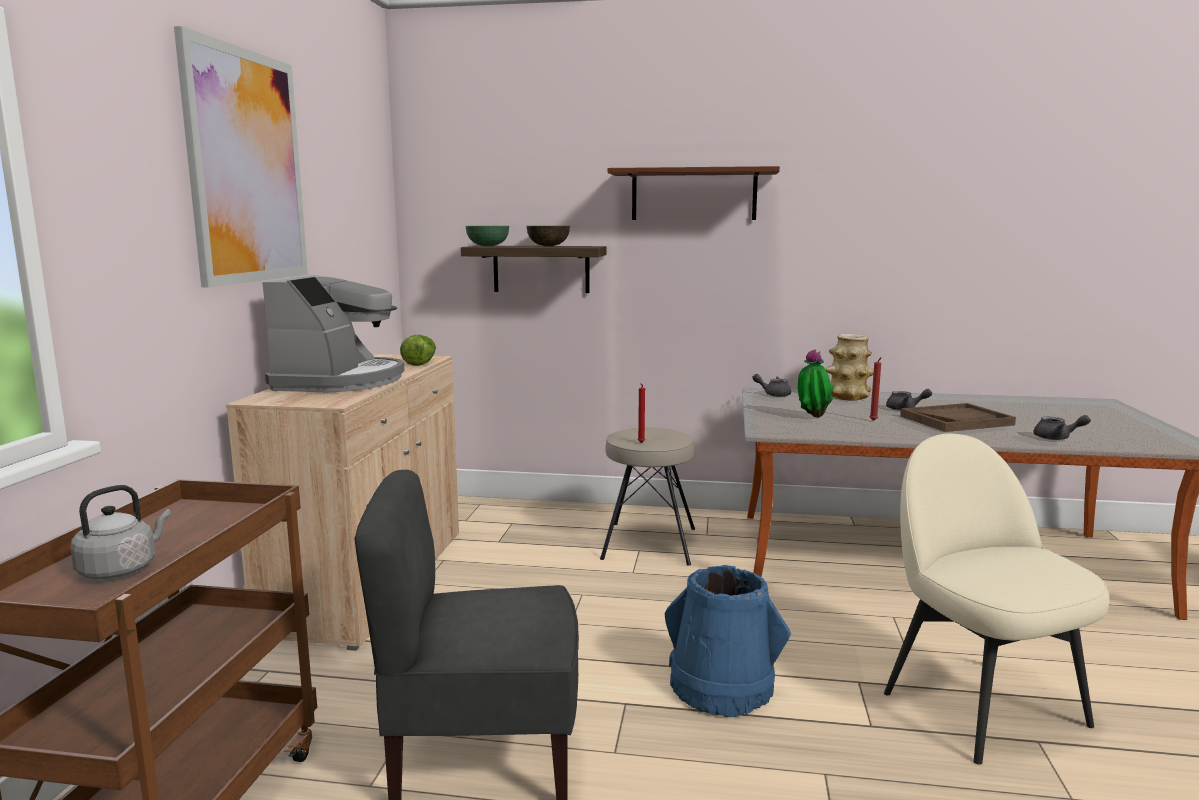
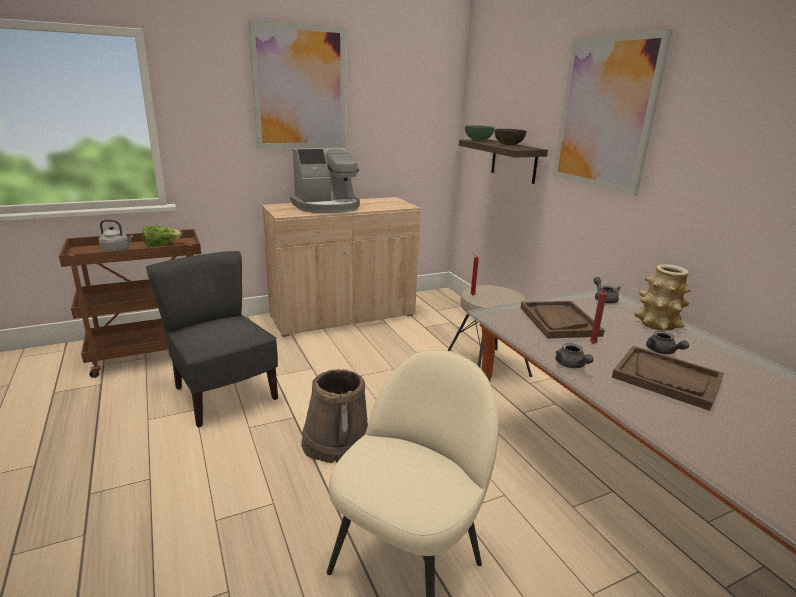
camera: 55 degrees right, 10 degrees up
(419, 363) = (390, 207): lettuce -> lettuce (161, 245)
(693, 195) = (605, 113): brown shelf -> picture
(722, 687) = (335, 443): blue bucket -> brown bucket
(812, 417) = (559, 321): potted plant -> brown tray
(1057, 438) = (698, 438): grey teapot -> grey teapot (571, 365)

